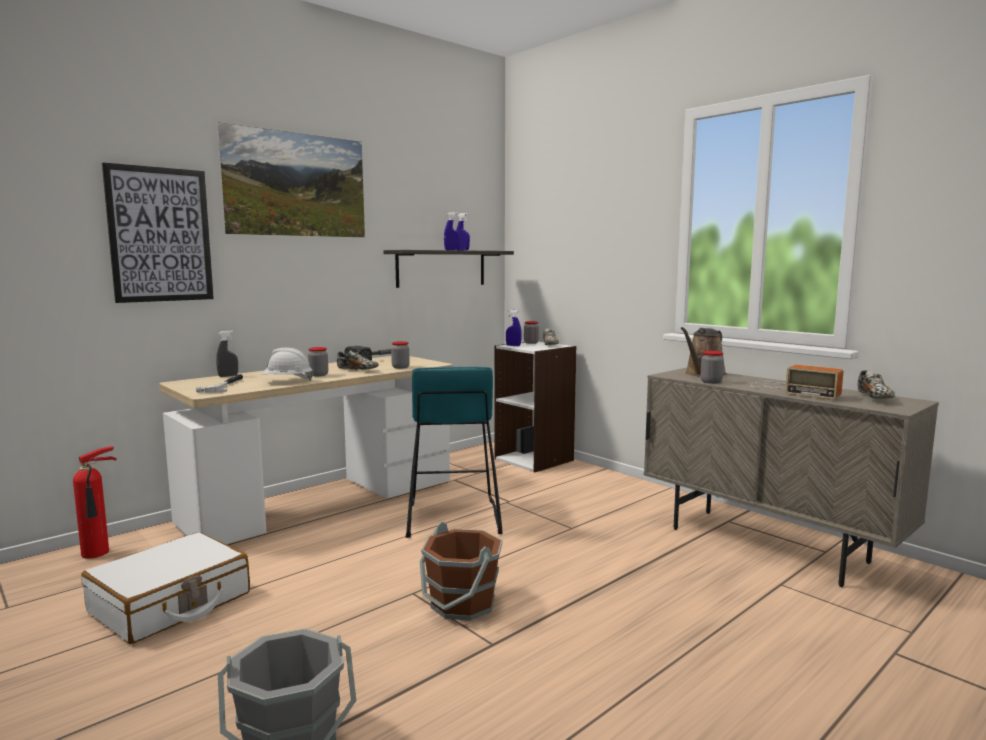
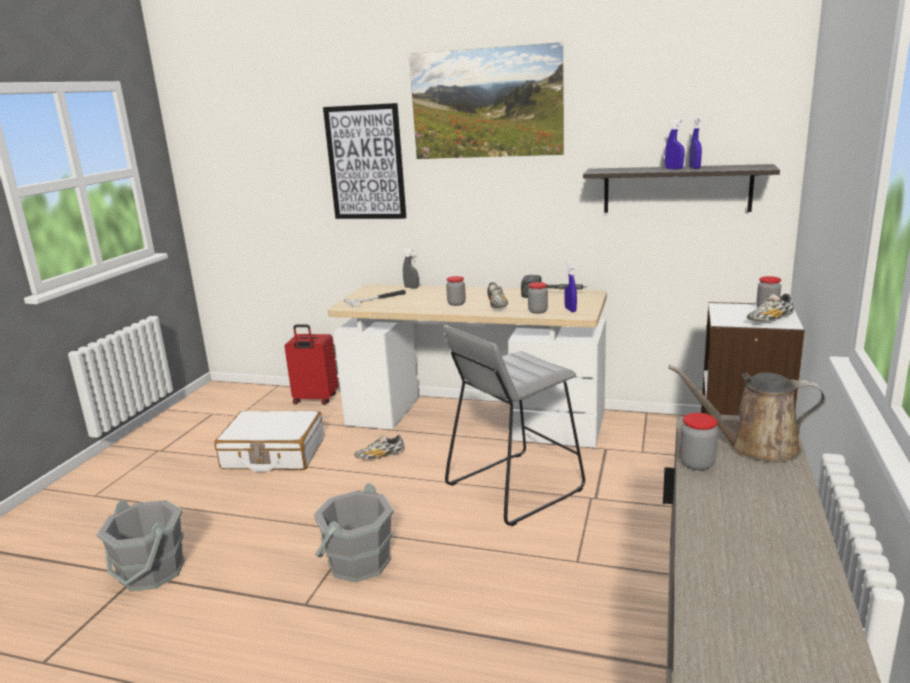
camera: 60 degrees right, 10 degrees up
(98, 553) = (315, 400): fire extinguisher -> red suitcase
(287, 381) = (417, 306): white hard hat -> none
(452, 518) = (514, 487): turquoise stool -> grey stool
(462, 604) = (358, 562): brown bucket -> grey bucket
(513, 345) = (725, 308): blue spray bottle -> blue spray bottle (570, 310)
(792, 390) = (739, 536): radio -> none
(874, 398) = (793, 631): shoe -> shoe (380, 456)

